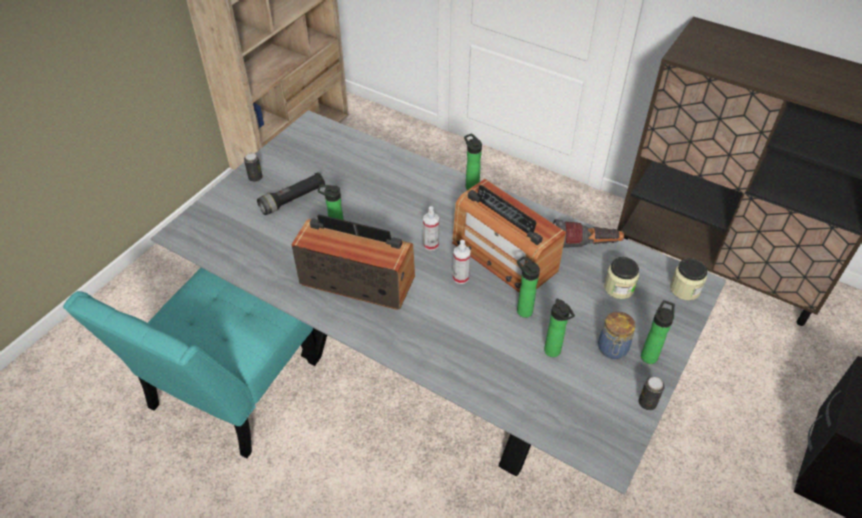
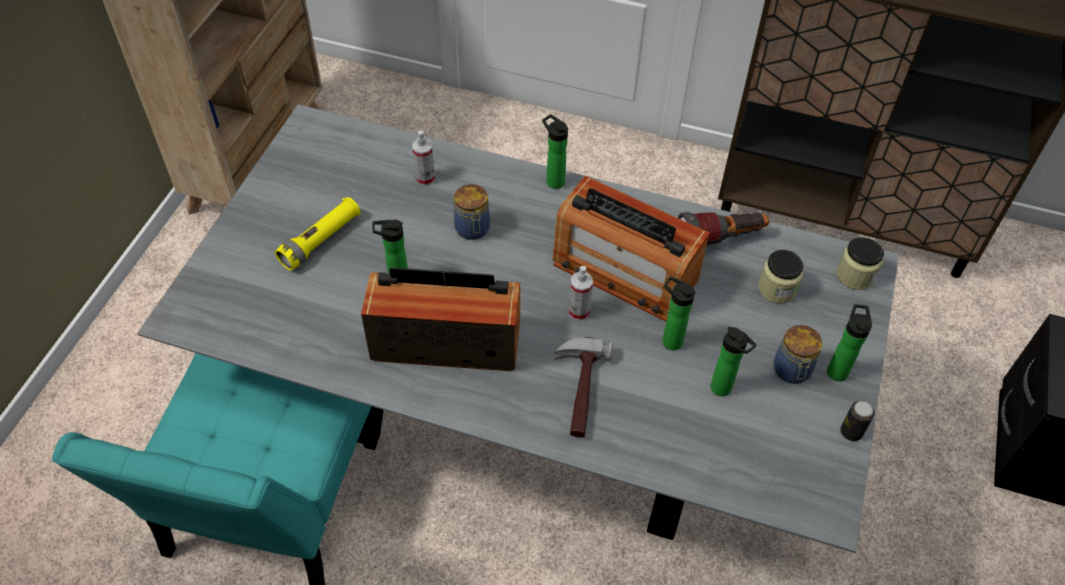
camera: 15 degrees left, 5 degrees up
(255, 178) = (257, 217): can -> none
(293, 200) = (321, 241): black flashlight -> yellow flashlight
(401, 209) = (472, 230): none -> jar
(431, 244) = (526, 272): spray bottle -> spray bottle (425, 178)
(442, 332) = (578, 390): none -> hammer

